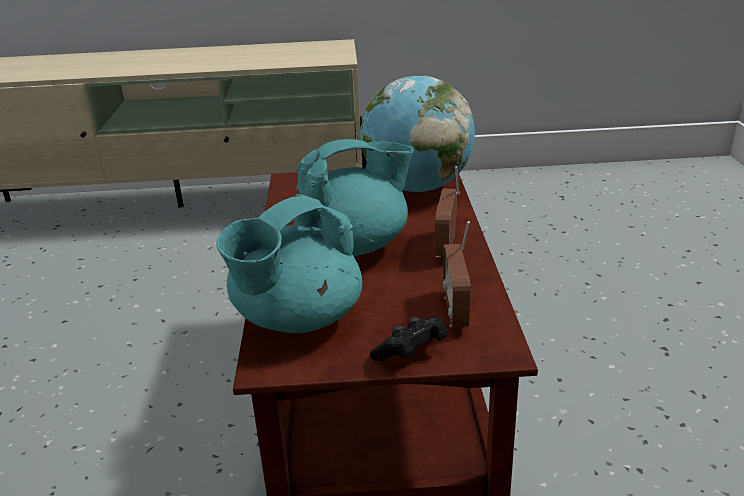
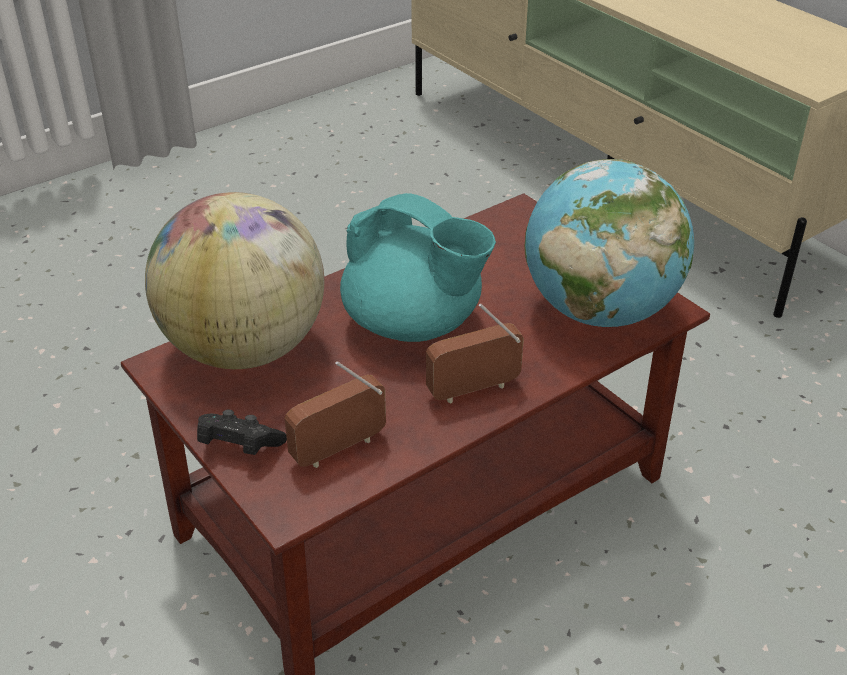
camera: 55 degrees right, 10 degrees up
(296, 319) = (245, 348): turquoise teapot -> globe

